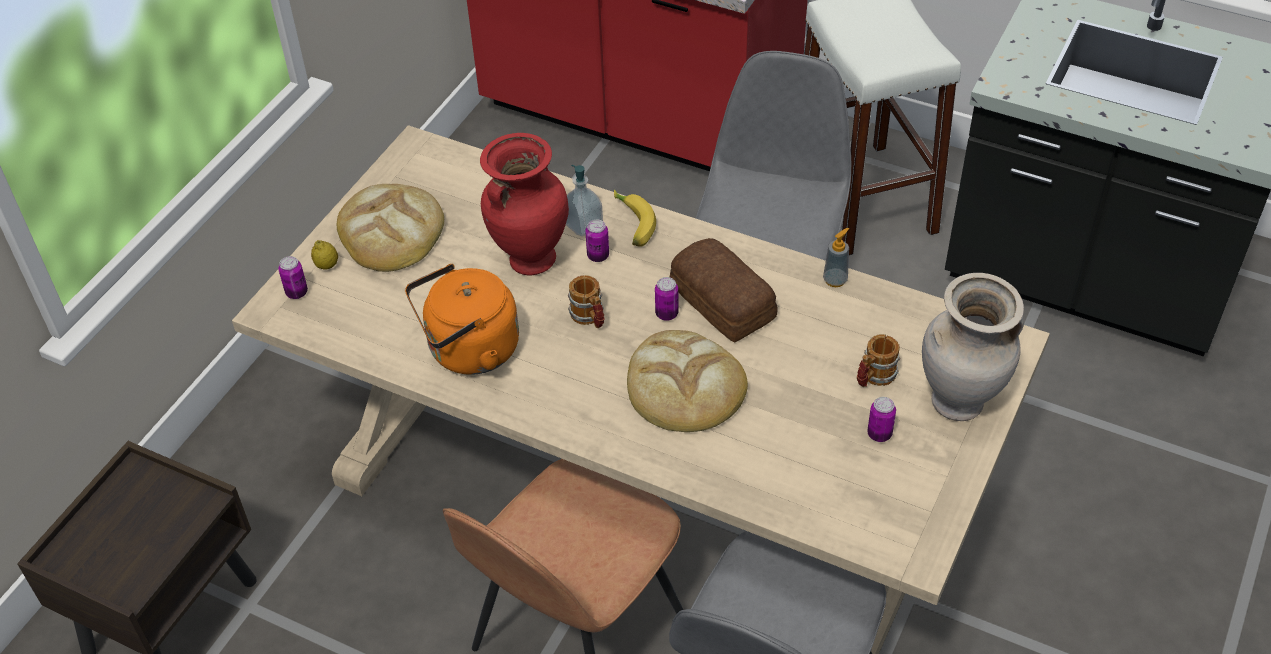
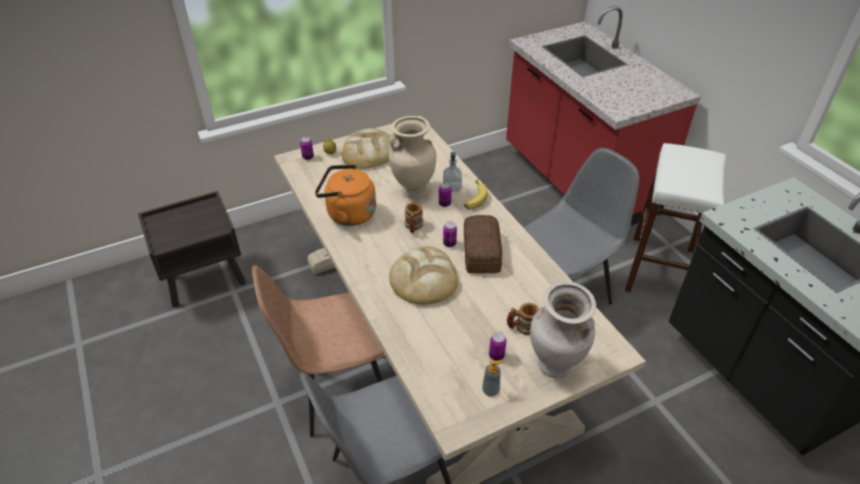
camera: 35 degrees right, 5 degrees down
(530, 260) = (413, 191): red vase -> beige vase
(835, 280) = (548, 271): soap dispenser -> soap dispenser (490, 390)

